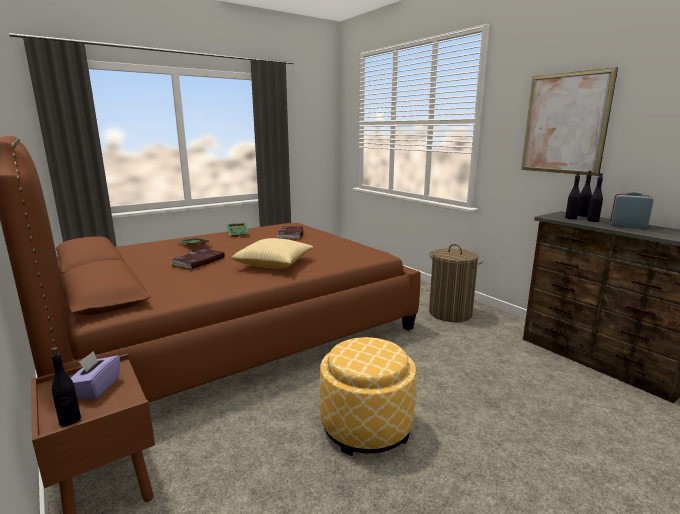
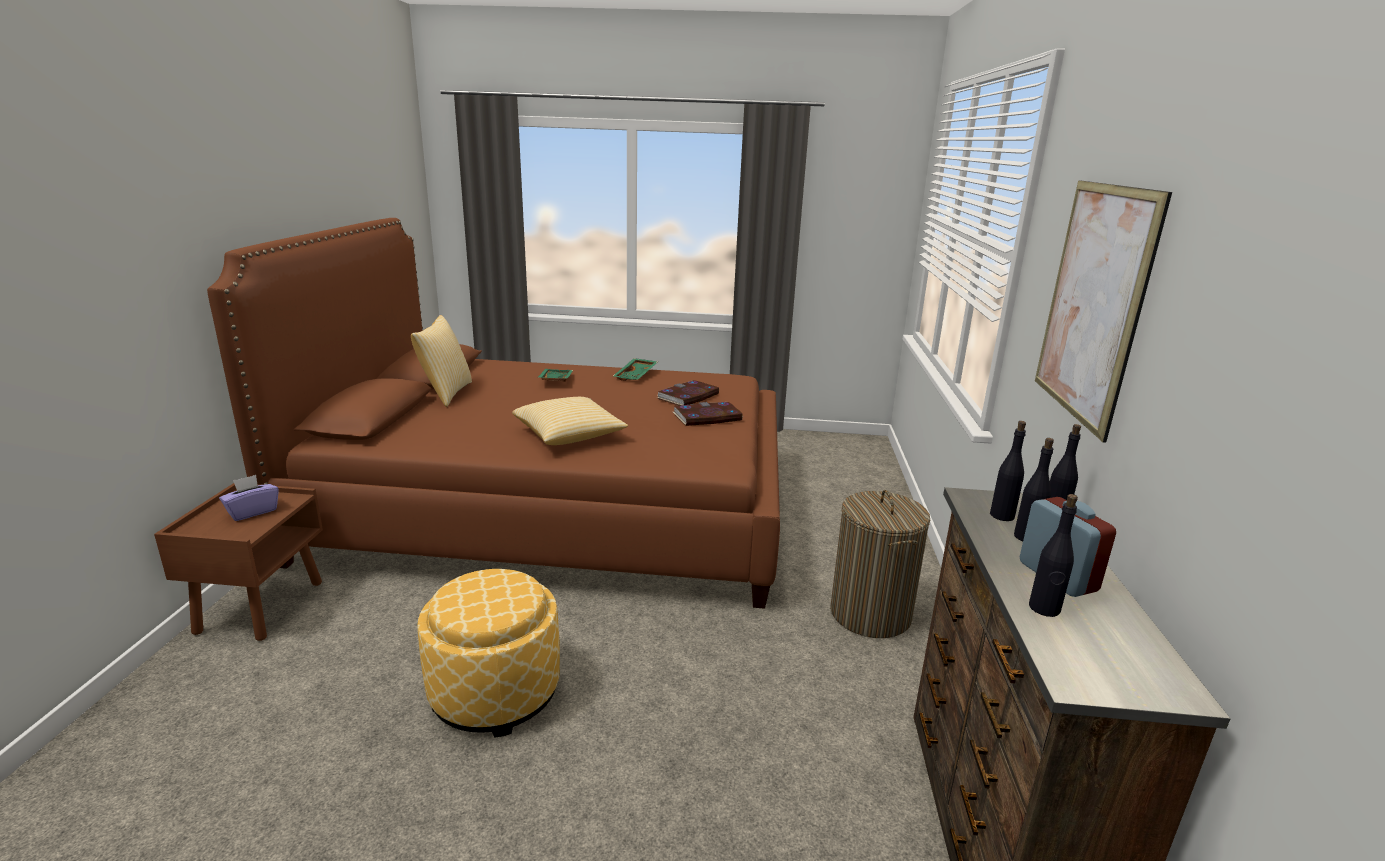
camera: 40 degrees right, 5 degrees up
(70, 421) = (197, 531): black bottle -> black bottle (1044, 608)
(131, 268) = (445, 393): none -> pillow
(199, 261) = (511, 405): book -> book (707, 417)

